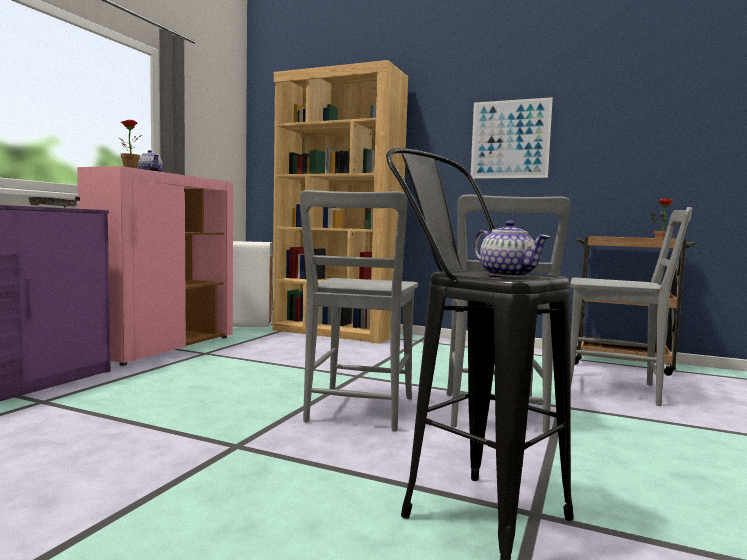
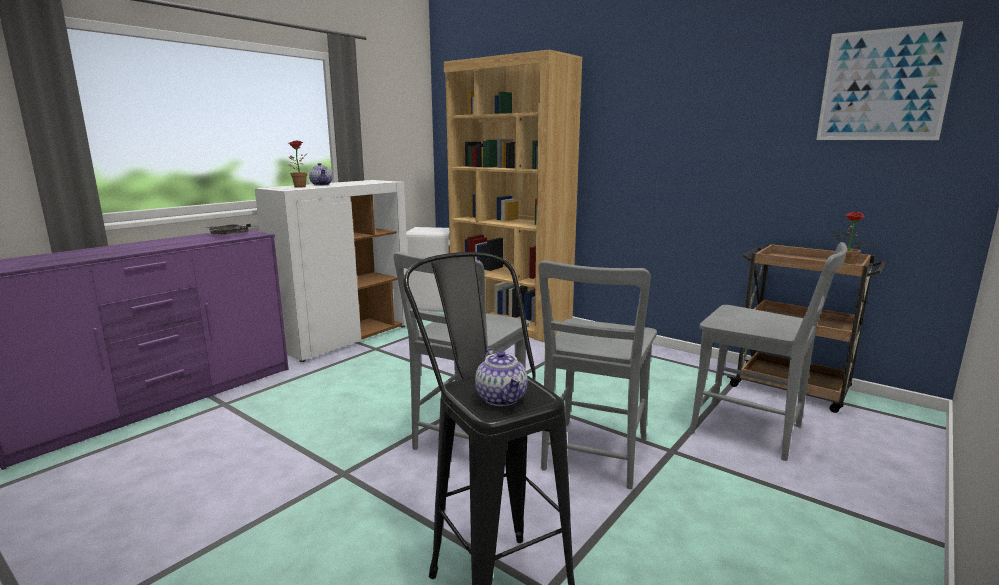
camera: 15 degrees right, 10 degrees up
(165, 347) = (346, 338): pink cabinet -> white cabinet
(510, 139) = (689, 129): picture -> picture (884, 85)

